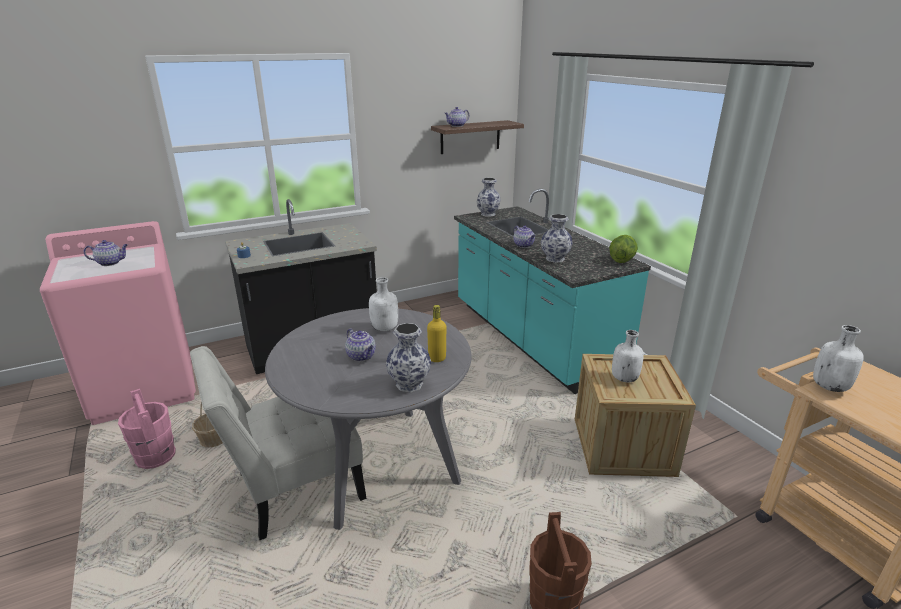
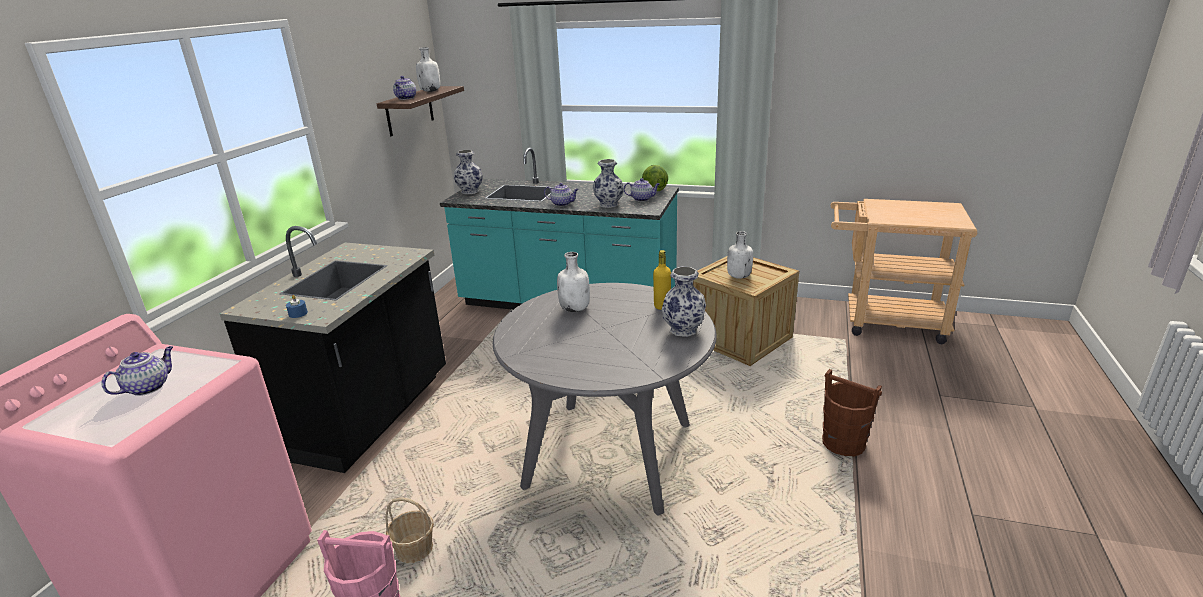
camera: 45 degrees left, 0 degrees up
(292, 488) = (573, 520): white chair -> none
(362, 356) = (606, 334): teapot -> teapot (642, 199)
(829, 386) = (879, 215): white bottle -> white bottle (430, 91)

